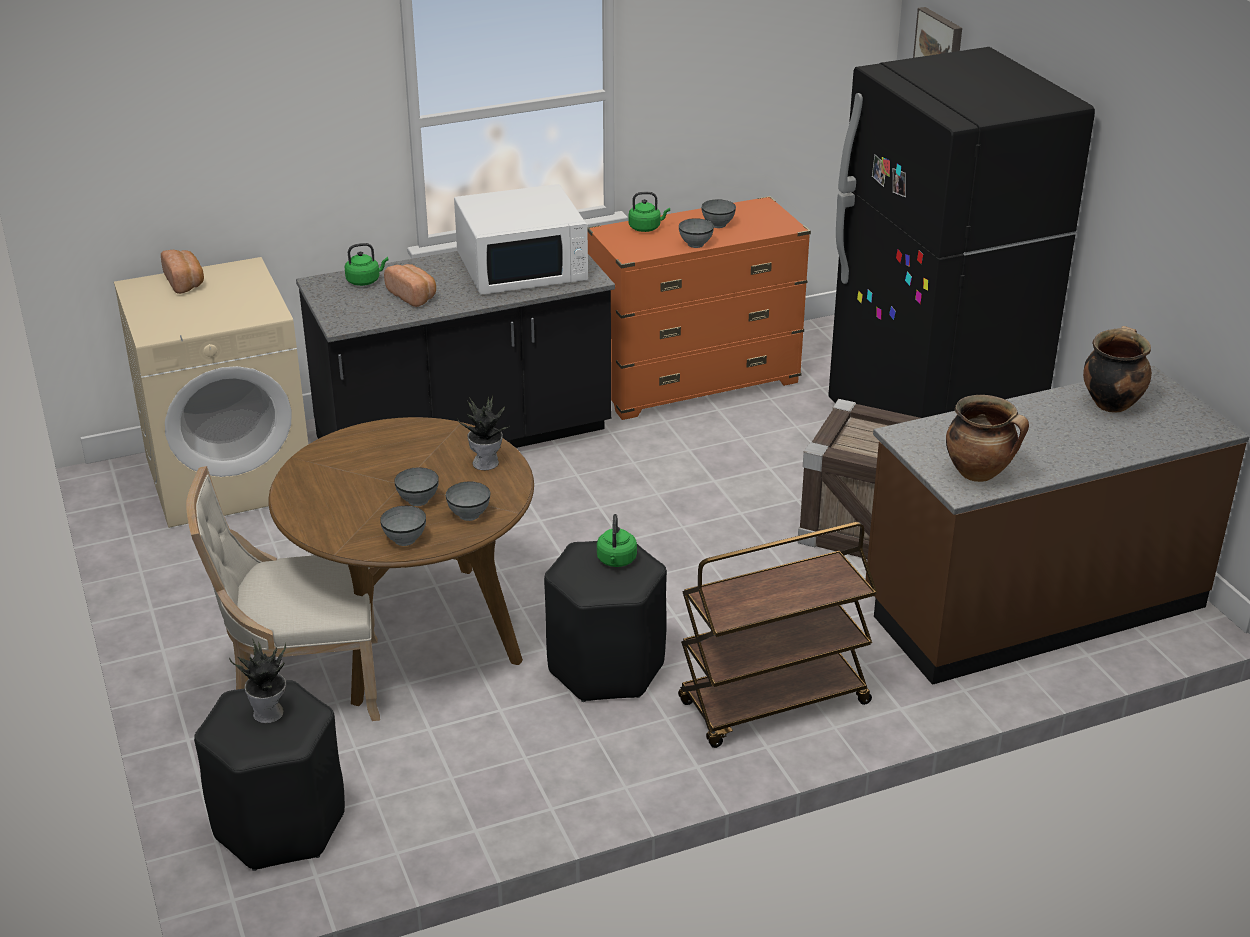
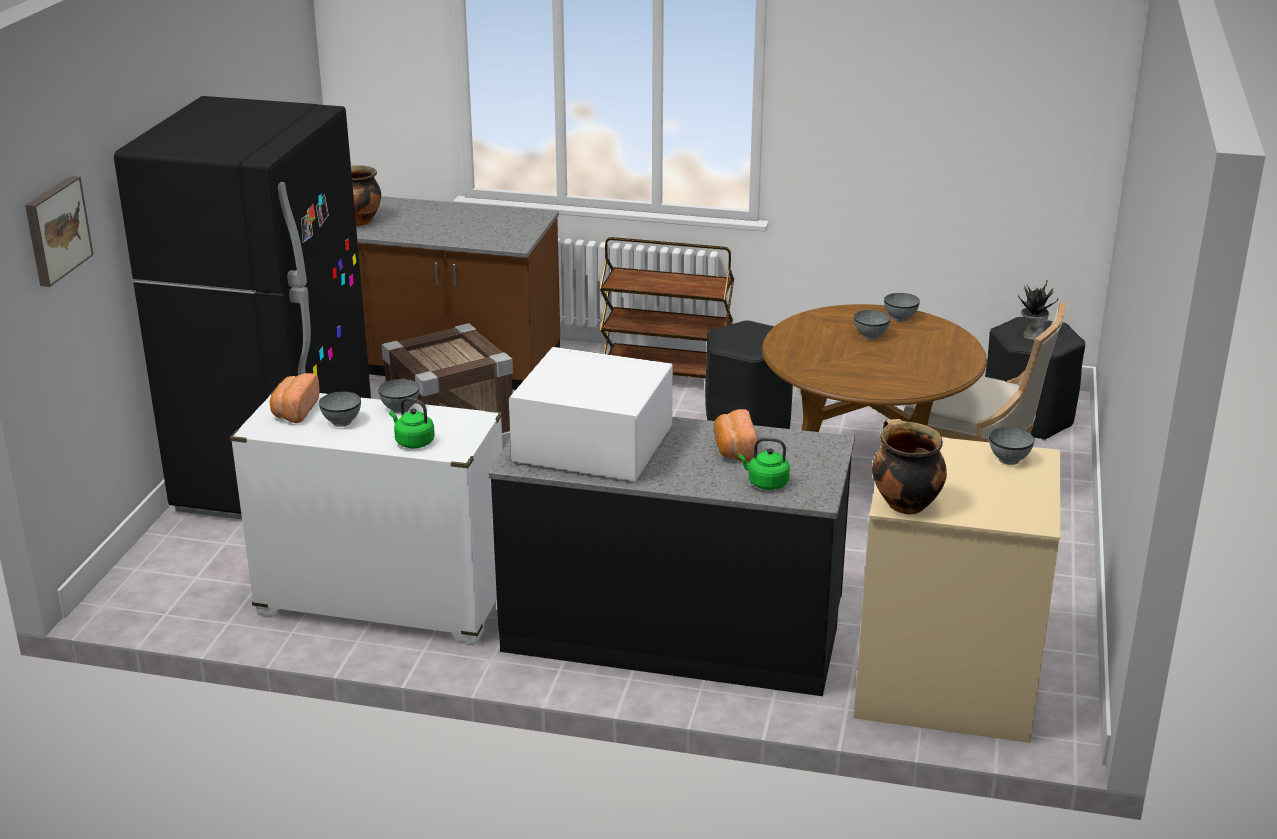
camera: 145 degrees left, 5 degrees down
(185, 282) = (975, 507): bread -> bread (294, 411)
(469, 515) = (842, 318): grey bowl -> grey bowl (1008, 459)
(486, 463) = (796, 343): potted plant -> none
(616, 561) = (737, 339): green kettle -> none
(694, 383) = (382, 602): orange dresser -> white dresser
(980, 473) = (511, 218): cooking pot -> cooking pot (904, 504)

